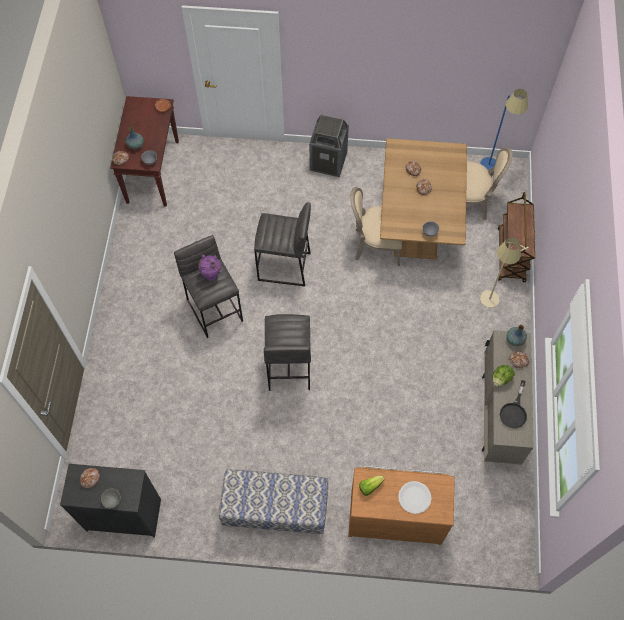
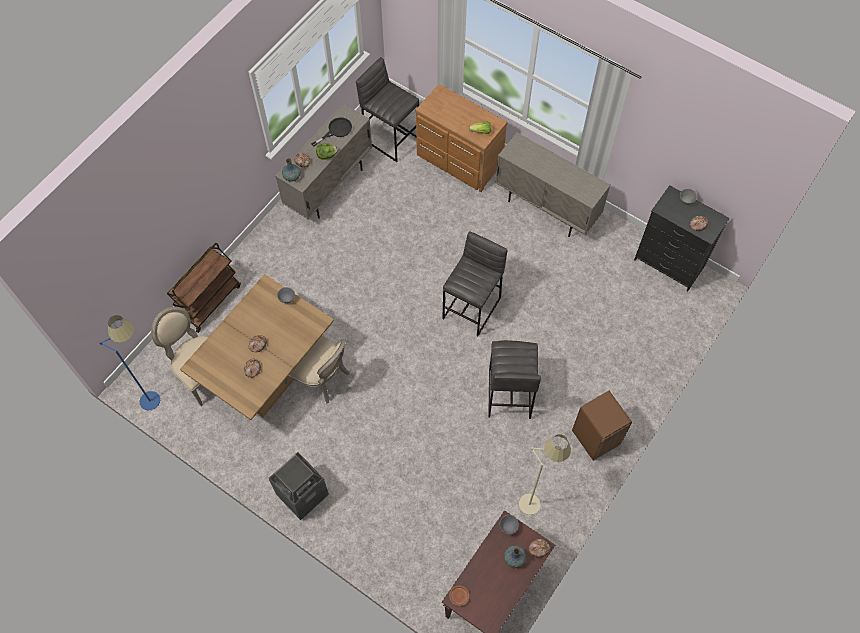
camera: 150 degrees left, 0 degrees up
(125, 312) = (596, 437): none -> brown trash can
(211, 275) = (510, 364): purple vase -> none
(275, 509) = (546, 209): bench -> beige cabinet
(284, 267) = (419, 401): grey stool -> grey stool (390, 138)
(414, 497) = (454, 110): white plate -> none
(488, 306) = (267, 269): beige floor lamp -> beige floor lamp (536, 497)

